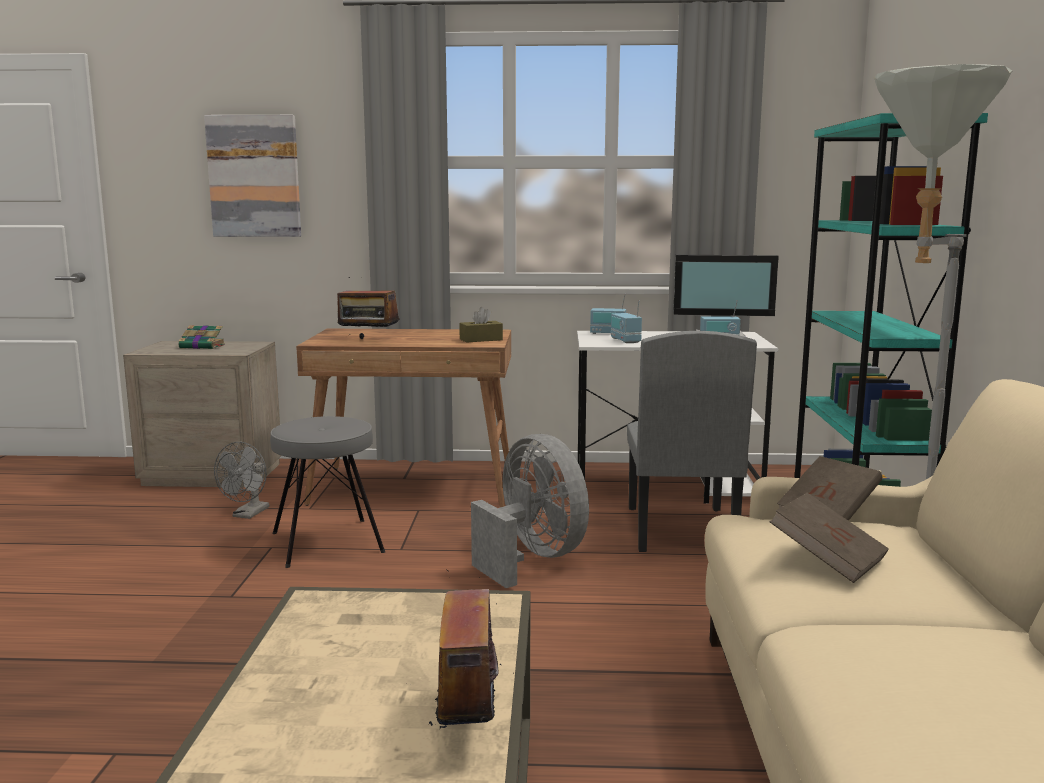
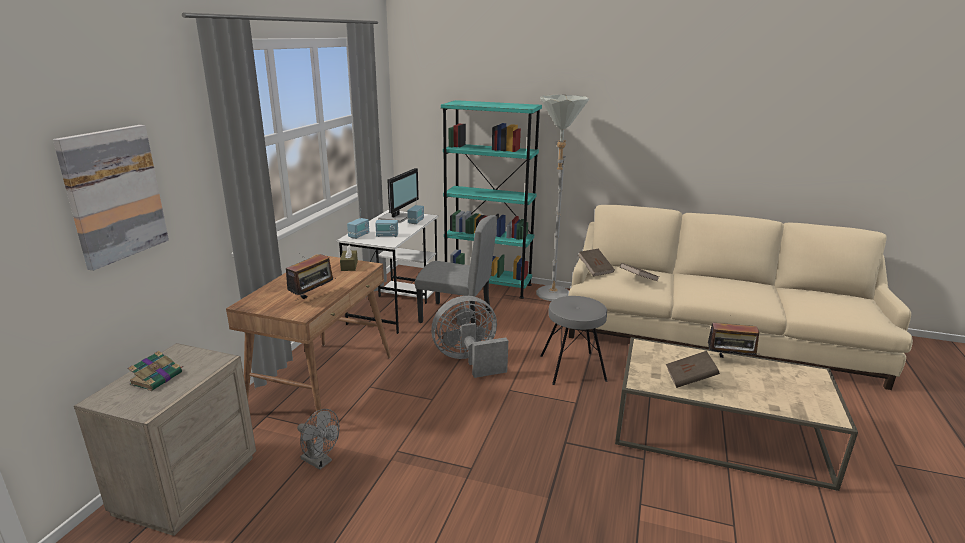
camera: 75 degrees left, 10 degrees up
(326, 542) = (404, 426): grey stool -> grey stool (573, 368)
(341, 658) = (690, 379): none -> brown book

